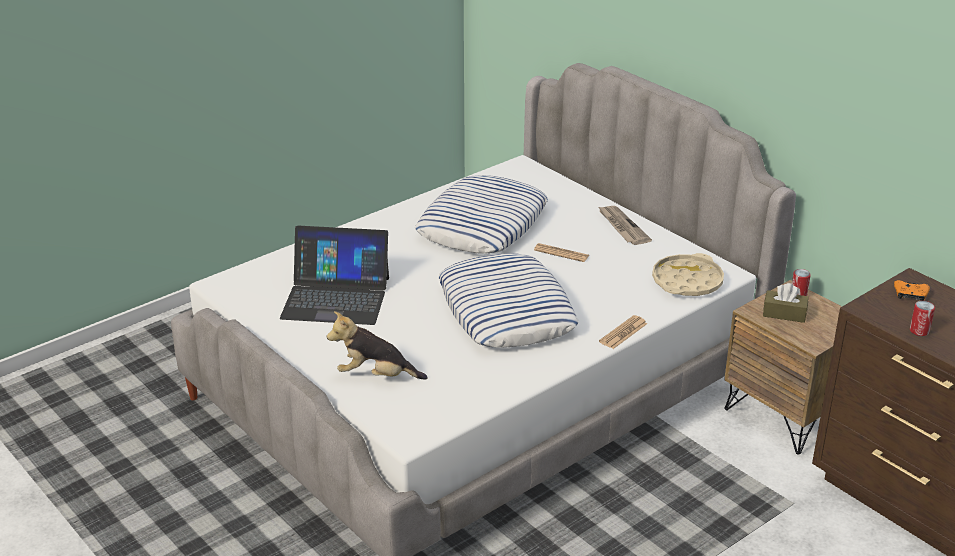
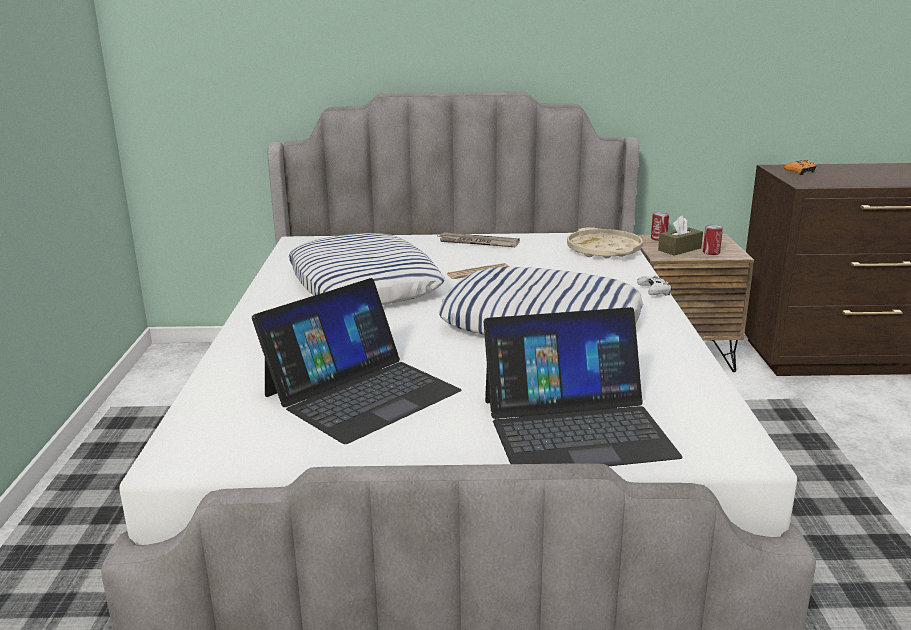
camera: 50 degrees left, 10 degrees down
(376, 376) = (576, 427): plush toy -> laptop
(623, 333) = (654, 292): newspaper -> white game controller
(919, 331) = (857, 182): can -> can (711, 252)

